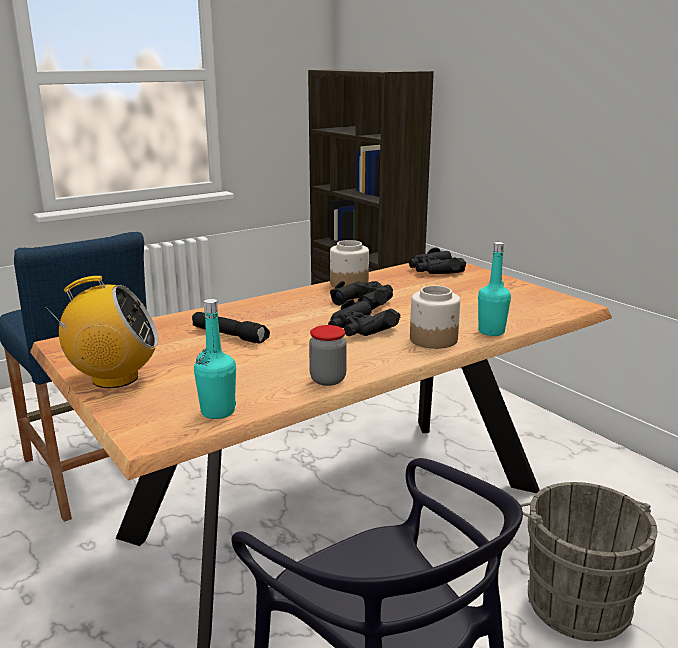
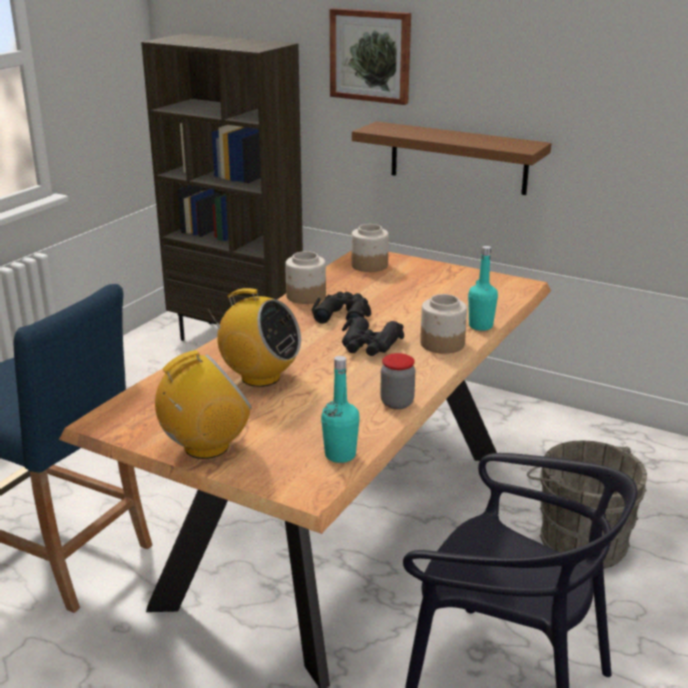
camera: 25 degrees left, 5 degrees up
(230, 335) = (260, 377): black flashlight -> radio
(435, 270) = (369, 265): black binoculars -> jar
(492, 80) = (371, 55): none -> picture
(560, 181) = (458, 158): none -> brown shelf

